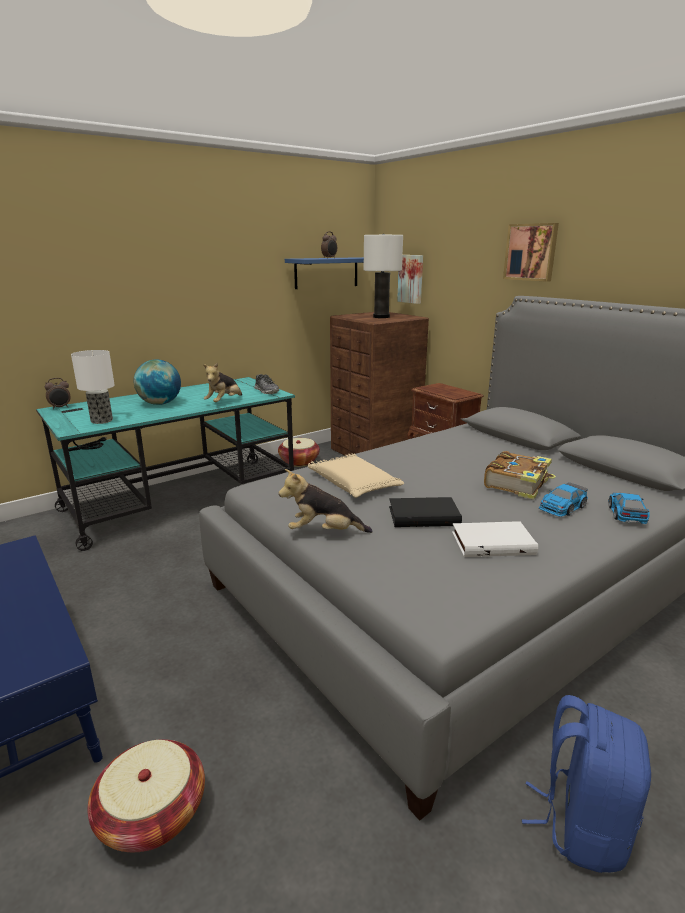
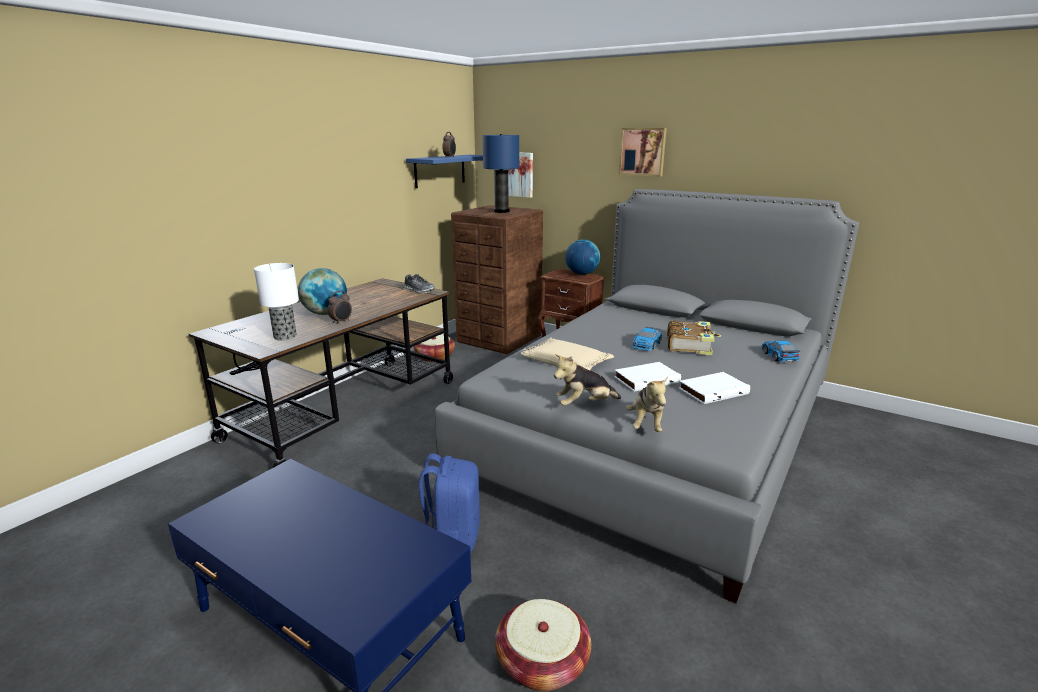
camera: 20 degrees left, 0 degrees up
(60, 407) = (217, 329): alarm clock -> alarm clock (341, 322)
(182, 499) = (345, 409): turquoise desk -> brown desk
(224, 402) = (390, 305): plush toy -> plush toy (646, 424)
(381, 317) = (501, 211): white table lamp -> blue table lamp
(424, 515) = (646, 379): black book -> white book
(457, 390) = (581, 274): none -> globe
(562, 507) = (735, 358): toy car -> toy car (646, 345)
(581, 824) = (831, 574): blue backpack -> blue backpack (452, 538)

